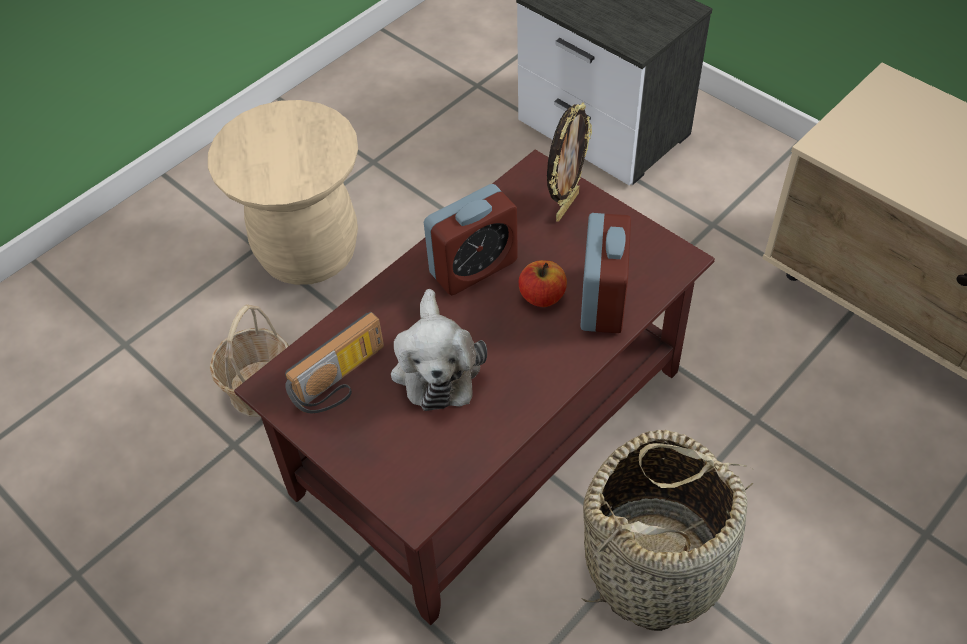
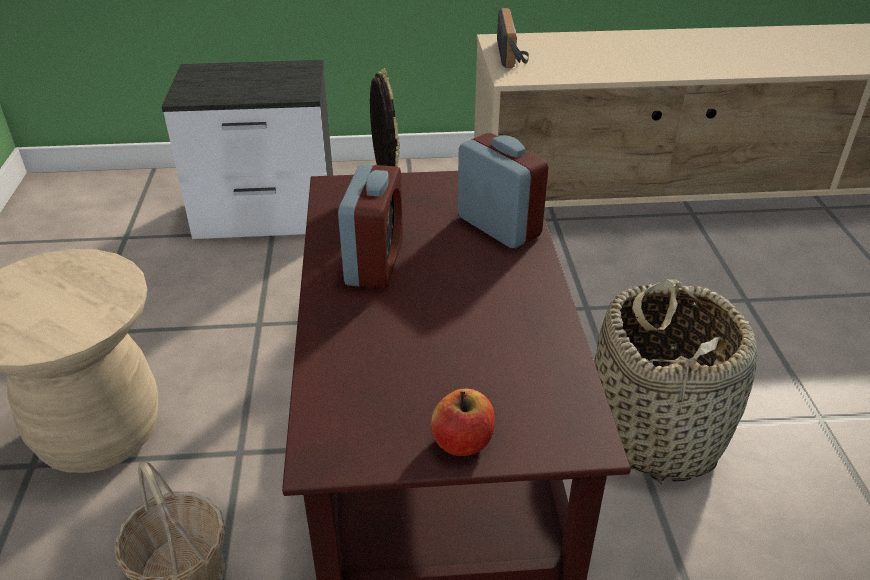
camera: 50 degrees left, 15 degrees down
(343, 381) = (383, 403): radio -> radio (513, 54)
(436, 365) = (444, 338): plush toy -> none
(542, 296) = (454, 248): apple -> apple (463, 442)

